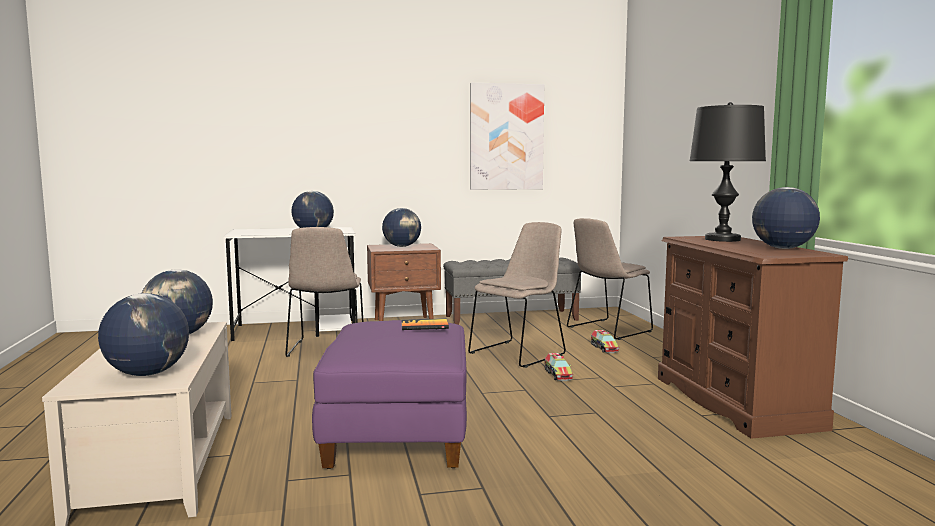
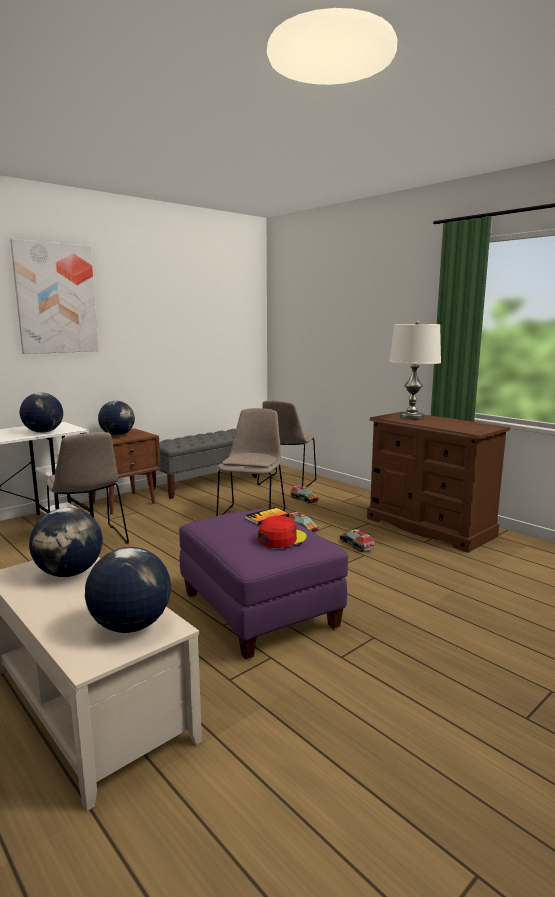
camera: 30 degrees left, 5 degrees up
(402, 343) = (281, 538): none -> red cap
(506, 137) = (187, 332): picture -> picture (56, 298)
(601, 401) = (356, 545): none -> toy truck
(722, 239) = (411, 417): black table lamp -> white table lamp
(782, 248) = (464, 423): globe -> none

